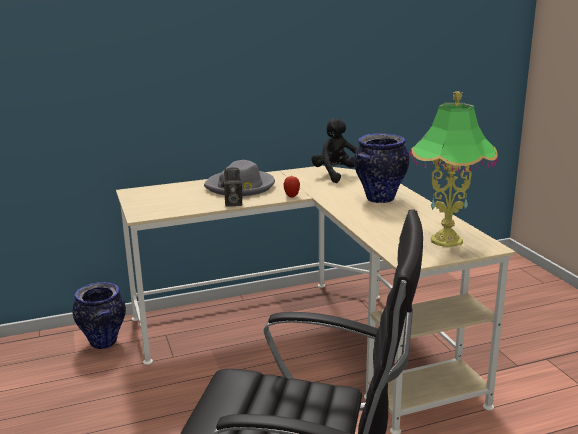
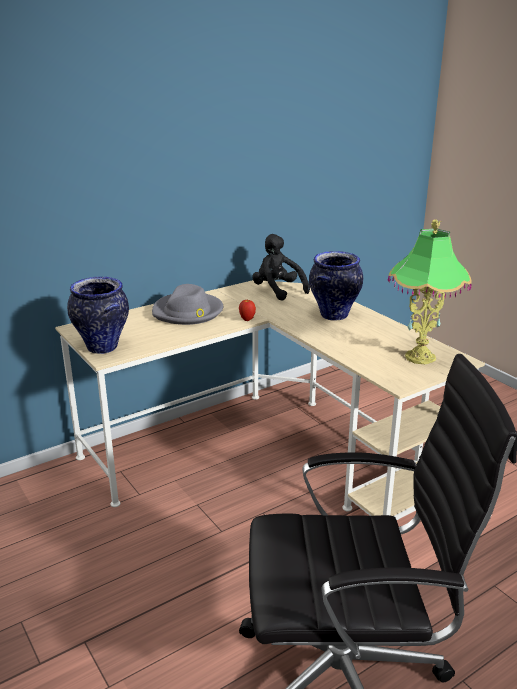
camera: 15 degrees left, 5 degrees up
(104, 343) = (58, 489): vase -> vase (103, 348)
(232, 204) = (192, 334): camera -> none

